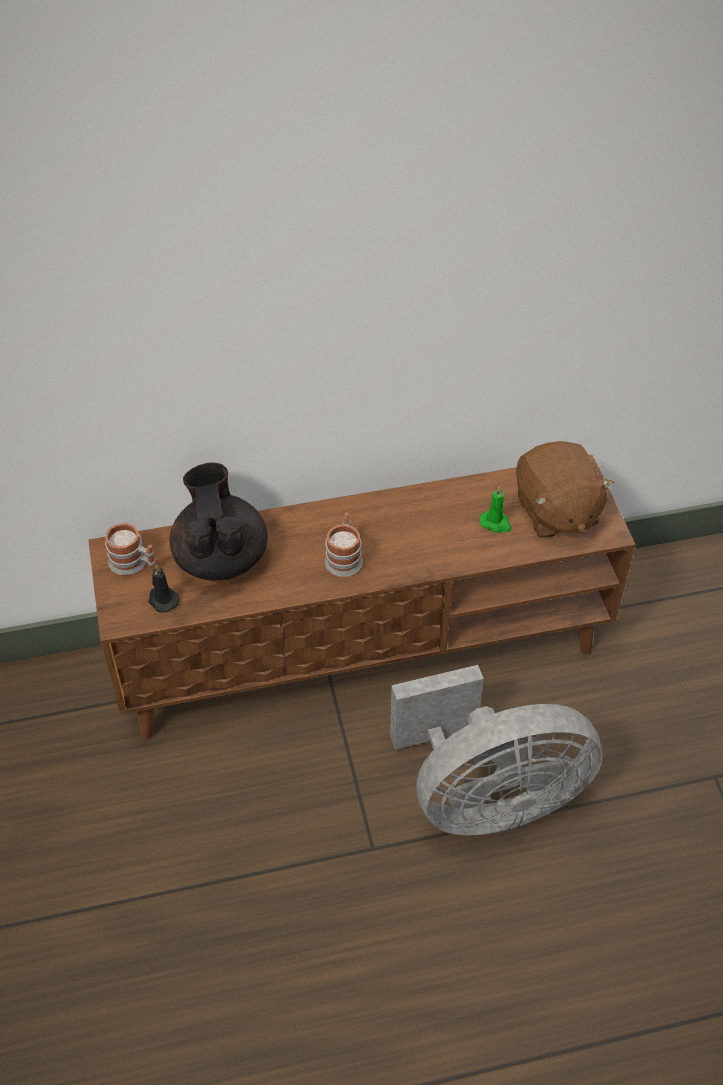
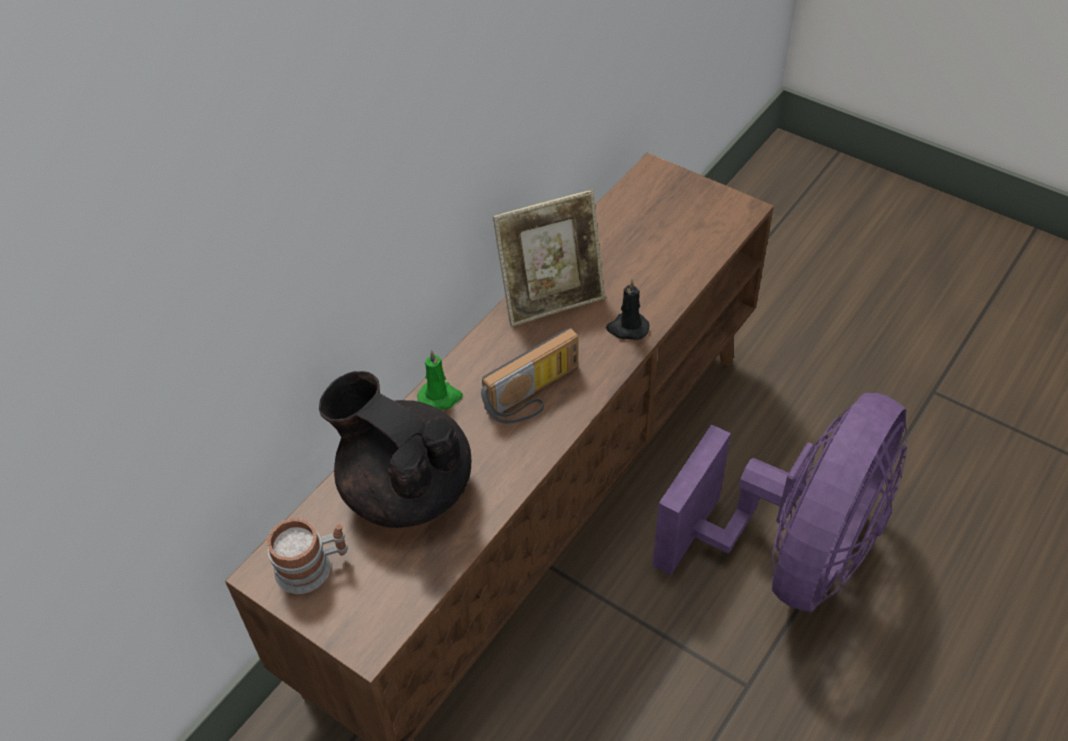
camera: 40 degrees left, 0 degrees up
(162, 600) = (393, 581): black candle -> black candle (627, 328)
(344, 557) = (535, 396): mug -> radio
(419, 508) = (552, 299): none -> picture frame
(486, 798) = (791, 554): grey fan -> purple fan
(496, 523) = (638, 266): green candle -> green candle (440, 398)
(555, 512) = (677, 221): brown plush toy -> none

